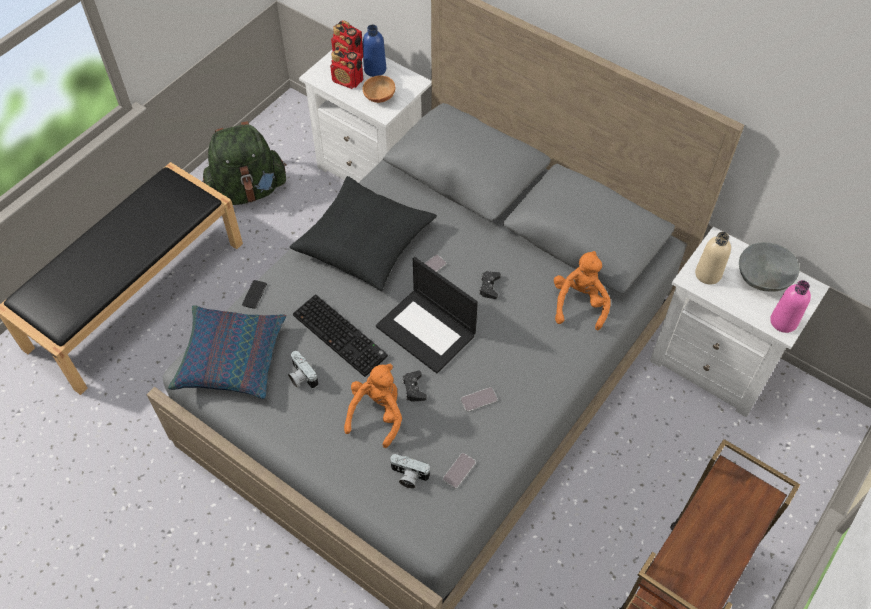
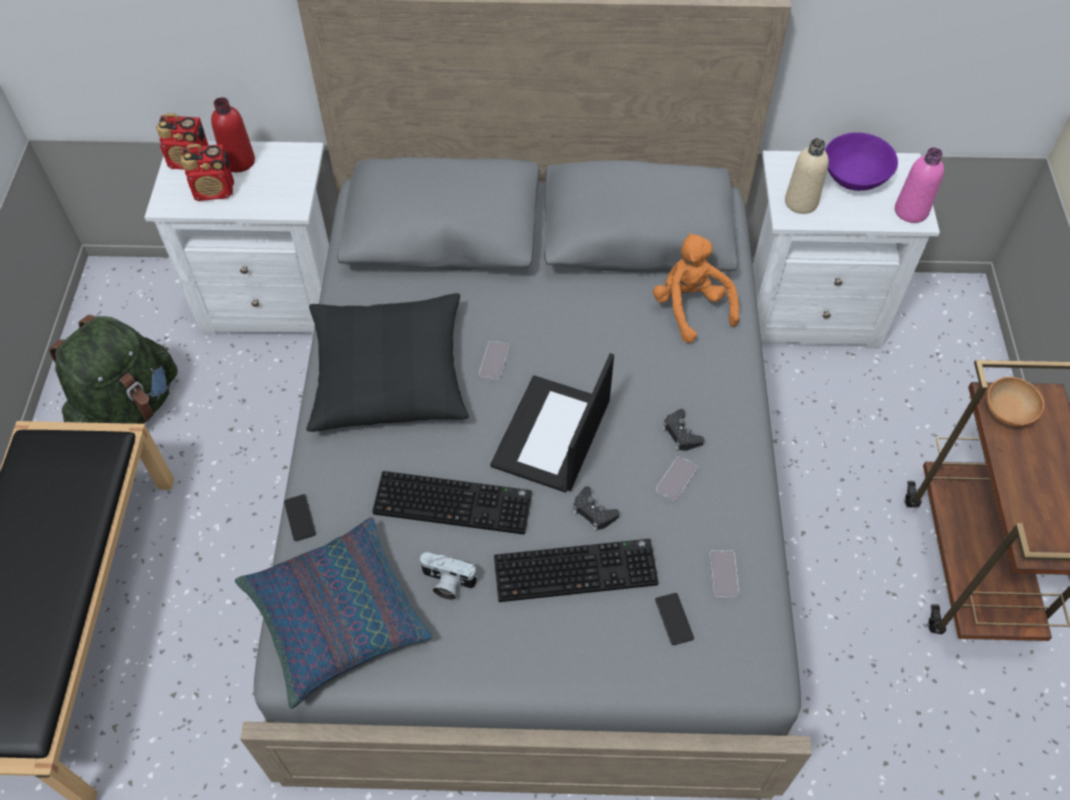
camera: 35 degrees left, 0 degrees up
(375, 69) = (239, 161): blue bottle -> red bottle
(377, 414) = (576, 568): orange plush toy -> keyboard
(379, 97) = (271, 192): brown bowl -> brown bowl (1006, 413)
(408, 476) = (674, 619): camera -> phone
(427, 331) = (552, 435): laptop -> laptop turned 105 degrees clockwise
(489, 287) = (579, 345): black game controller -> black game controller (681, 434)
(763, 277) = (854, 176): grey bowl -> purple bowl

